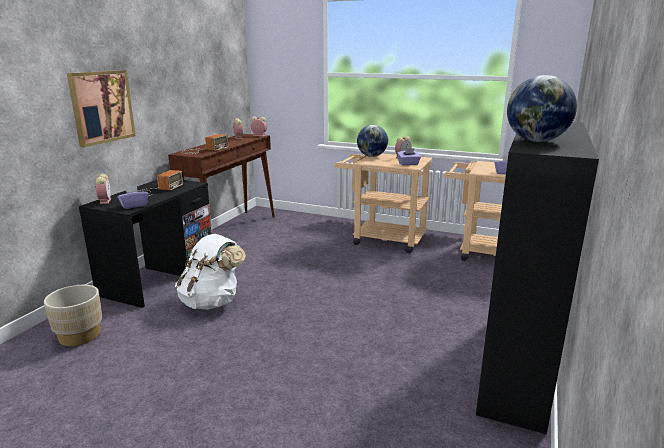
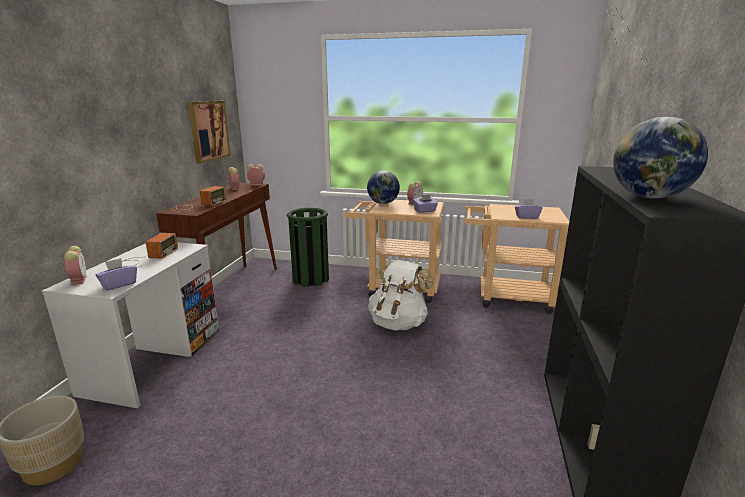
camera: 10 degrees left, 0 degrees up
(102, 107) = (67, 162): picture -> picture (209, 130)
(159, 277) = (154, 360): black desk -> white desk
(212, 302) = (226, 389): white backpack -> white backpack (398, 323)
(303, 226) = (310, 279): none -> green trash can

